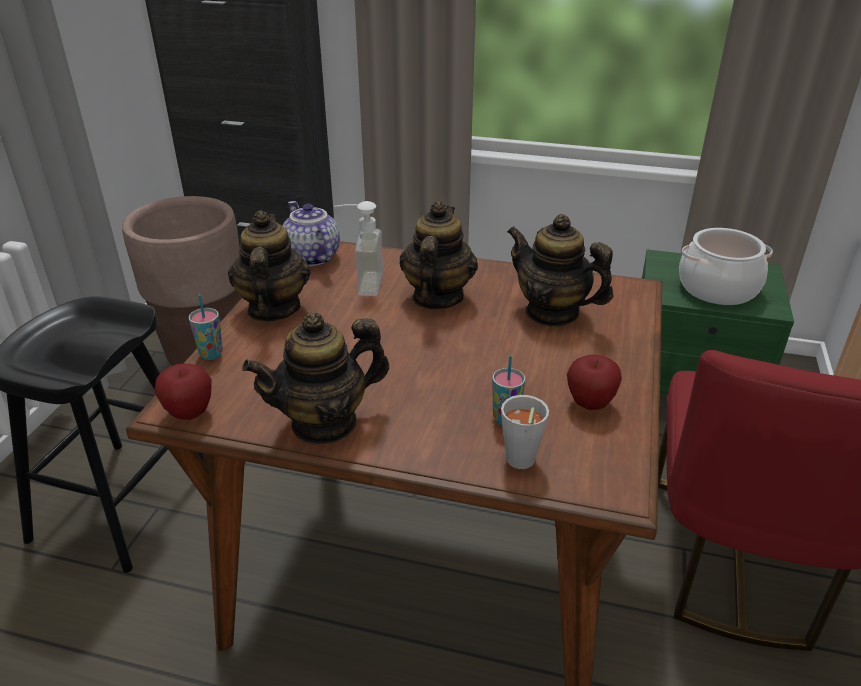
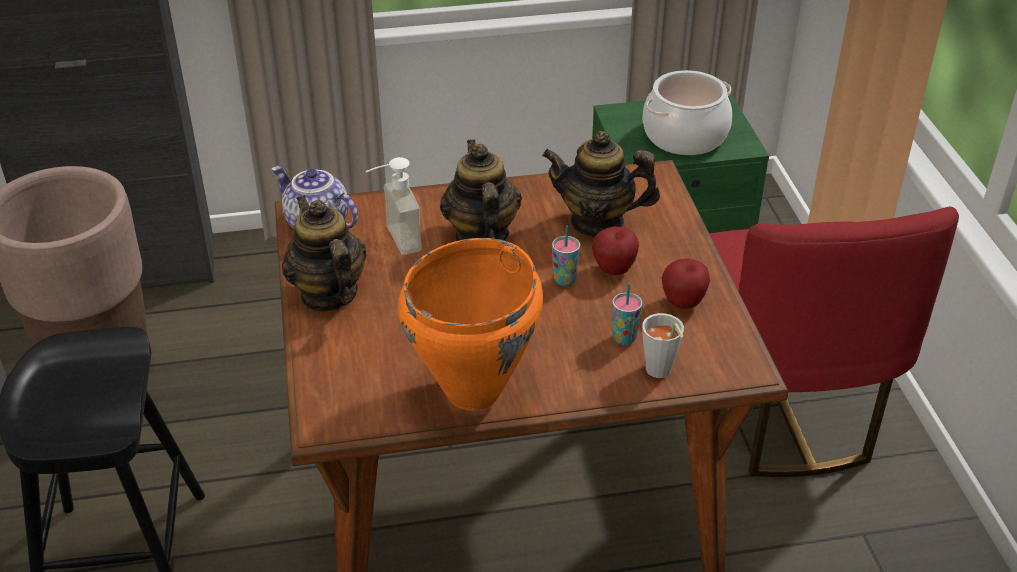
camera: 25 degrees left, 5 degrees up
(189, 413) = (343, 423): apple -> apple (614, 270)
(211, 354) = (309, 361): cup -> cup (564, 280)
(325, 423) = (474, 391): teapot -> orange cooking pot

